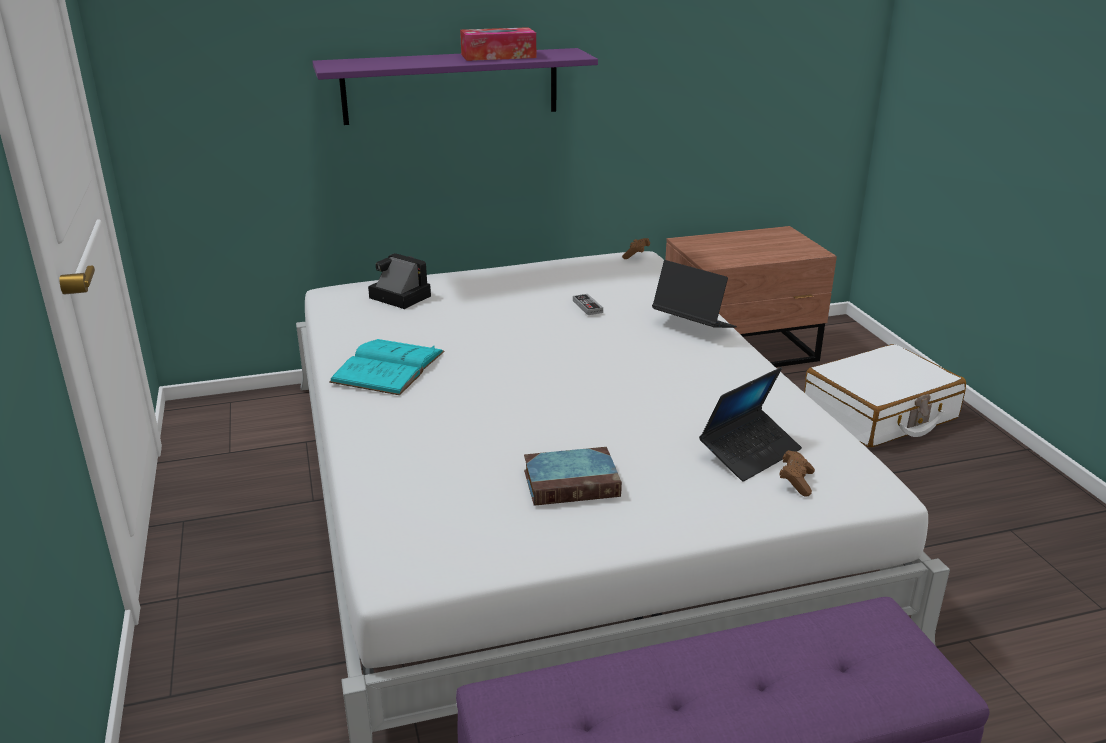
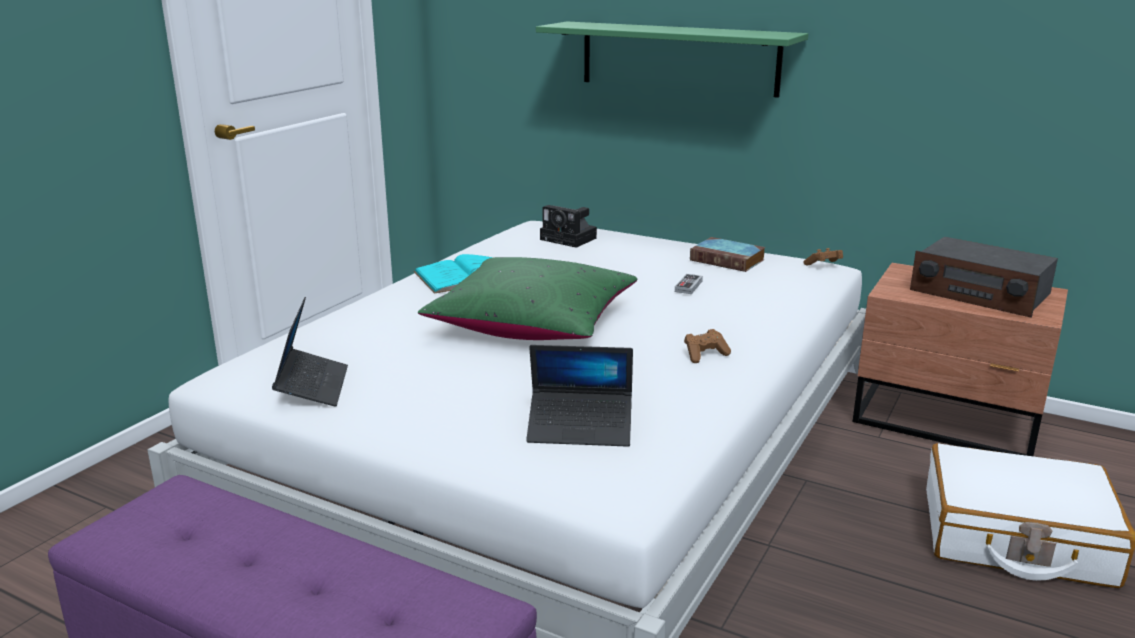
camera: 45 degrees right, 5 degrees down
(397, 296) = (570, 239): camera -> camera turned 135 degrees clockwise
(451, 86) = (678, 58): purple shelf -> green shelf
(498, 56) = (708, 30): tissue box -> none
(545, 386) = (532, 323): none -> green pillow
(573, 482) = (414, 385): book -> book (729, 260)
(693, 325) = (754, 329): laptop -> laptop (312, 386)
(756, 245) = (980, 293): none -> radio
(796, 481) = (567, 463): brown game controller -> brown game controller (705, 355)

